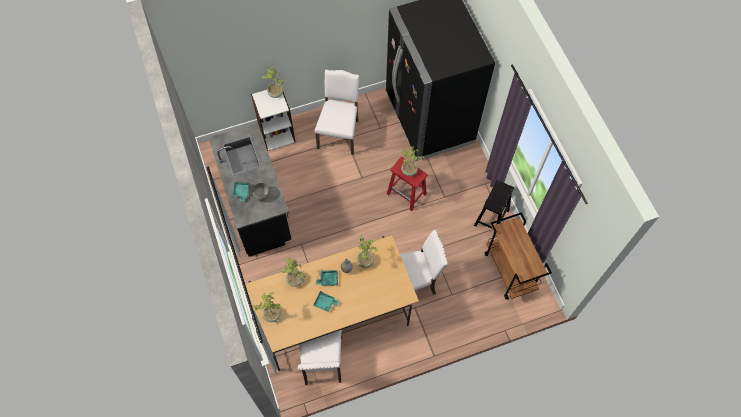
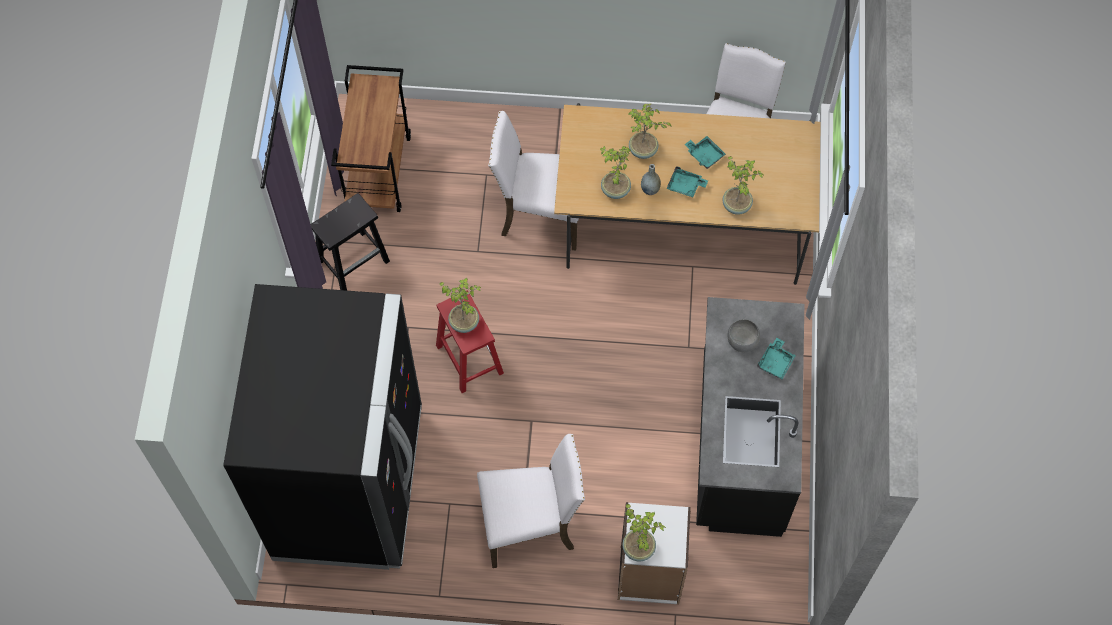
camera: 155 degrees left, 0 degrees up
(272, 314) = (792, 170): potted plant -> potted plant (643, 151)
(339, 133) = (530, 525): white chair -> white chair turned 135 degrees counterclockwise

